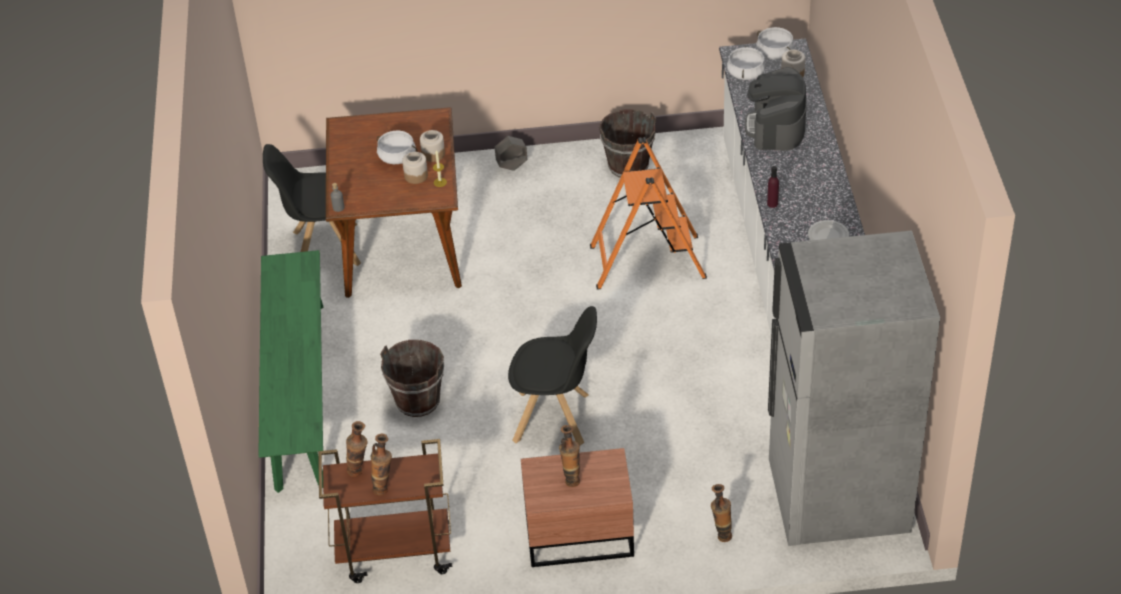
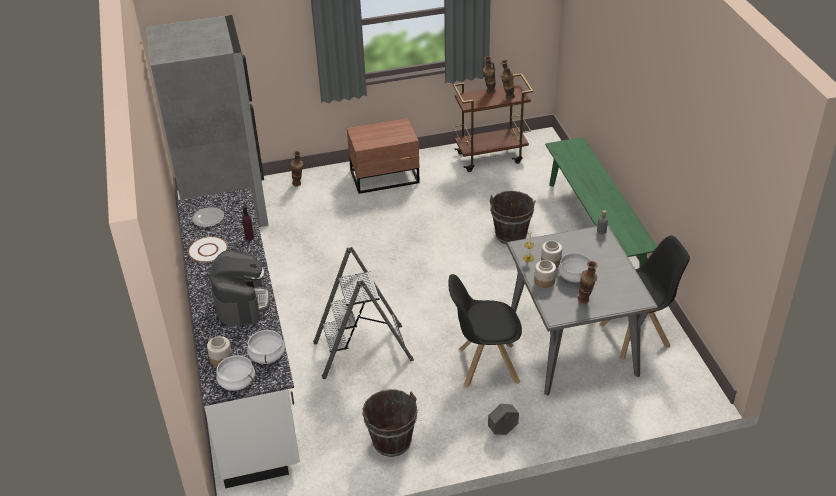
camera: 170 degrees right, 5 degrees down
(401, 244) = (573, 344): brown dining table -> grey dining table
(556, 418) = (412, 234): black chair -> black chair (484, 365)
(571, 478) = (385, 134): vase -> vase (585, 302)
(646, 261) = (364, 350): orange step ladder -> grey step ladder
(822, 192) = (208, 250): none -> white plate

